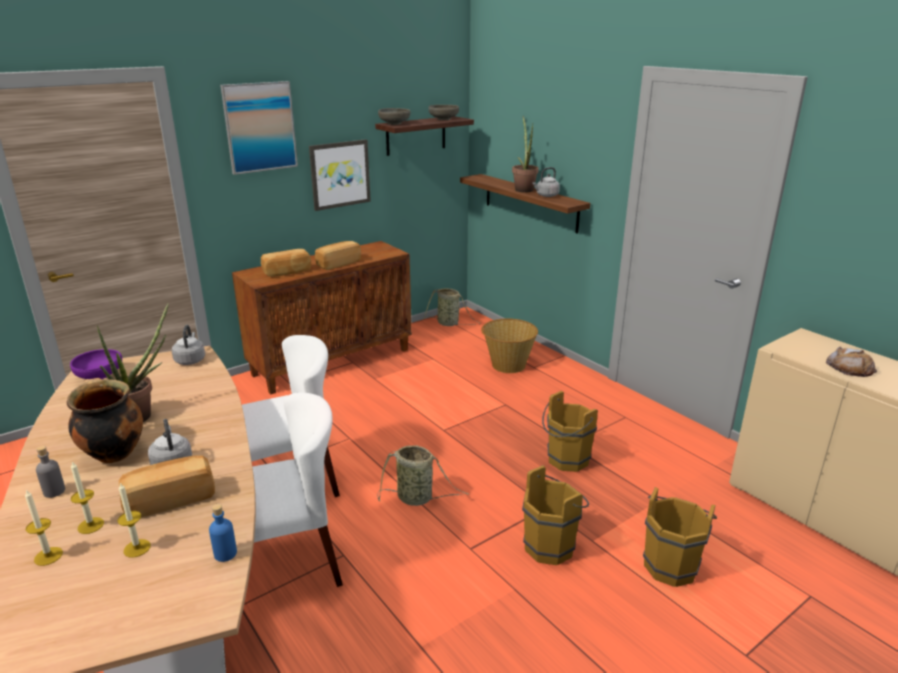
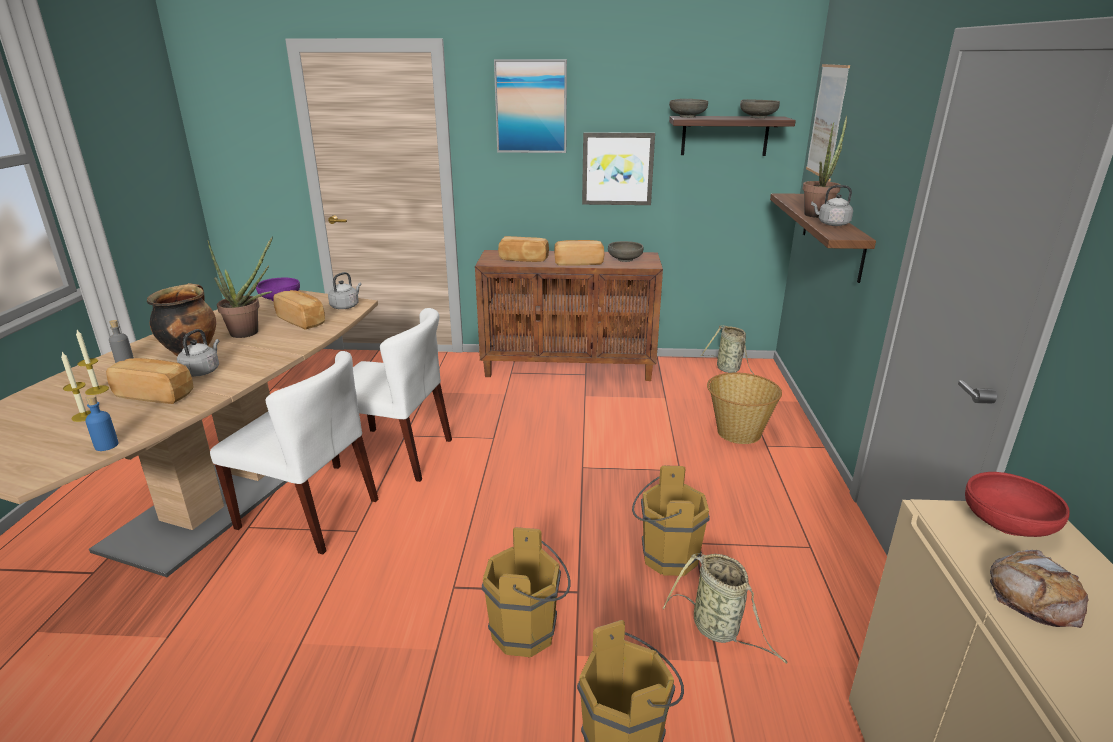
camera: 40 degrees right, 0 degrees up
(48, 556) = (50, 398): candle -> none
(173, 386) = (302, 320): none -> bread
(369, 252) = (625, 259): none -> grey bowl
(417, 498) = (474, 516): basket -> basket (718, 630)
(497, 119) = (827, 121): none -> picture
(803, 343) = (1006, 524): none -> red bowl

